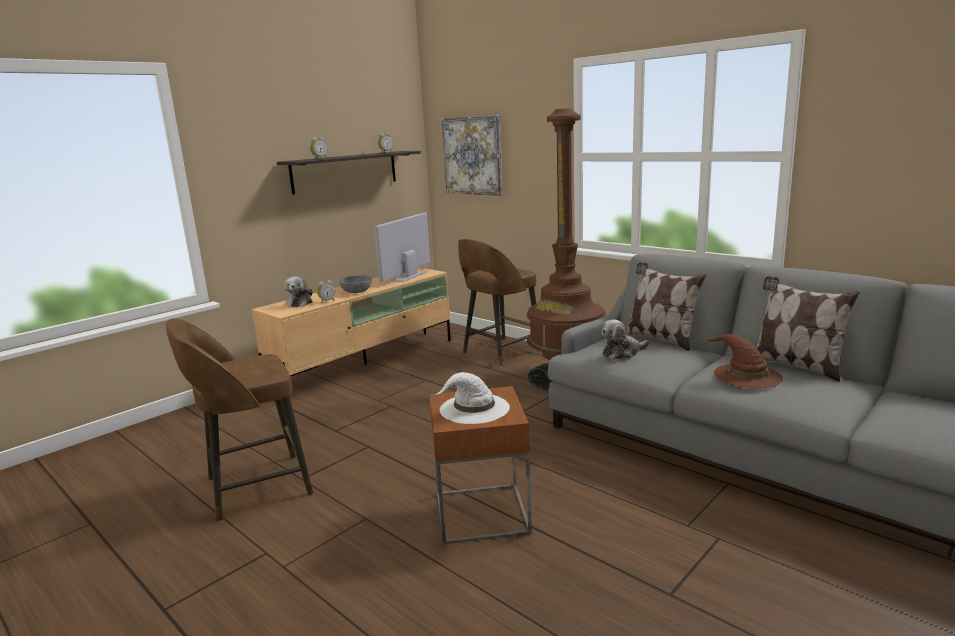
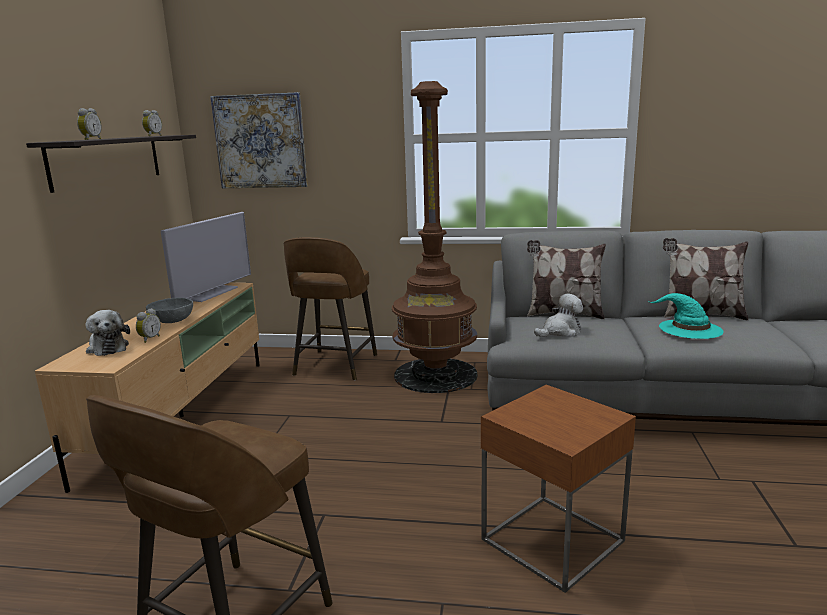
camera: 35 degrees left, 0 degrees up
(409, 276) = (212, 293): television -> television turned 150 degrees counterclockwise
(474, 409) = (559, 418): white hat -> none
(622, 353) = (560, 331): plush toy -> plush toy turned 150 degrees counterclockwise
(746, 375) = (689, 329): brown hat -> turquoise hat

